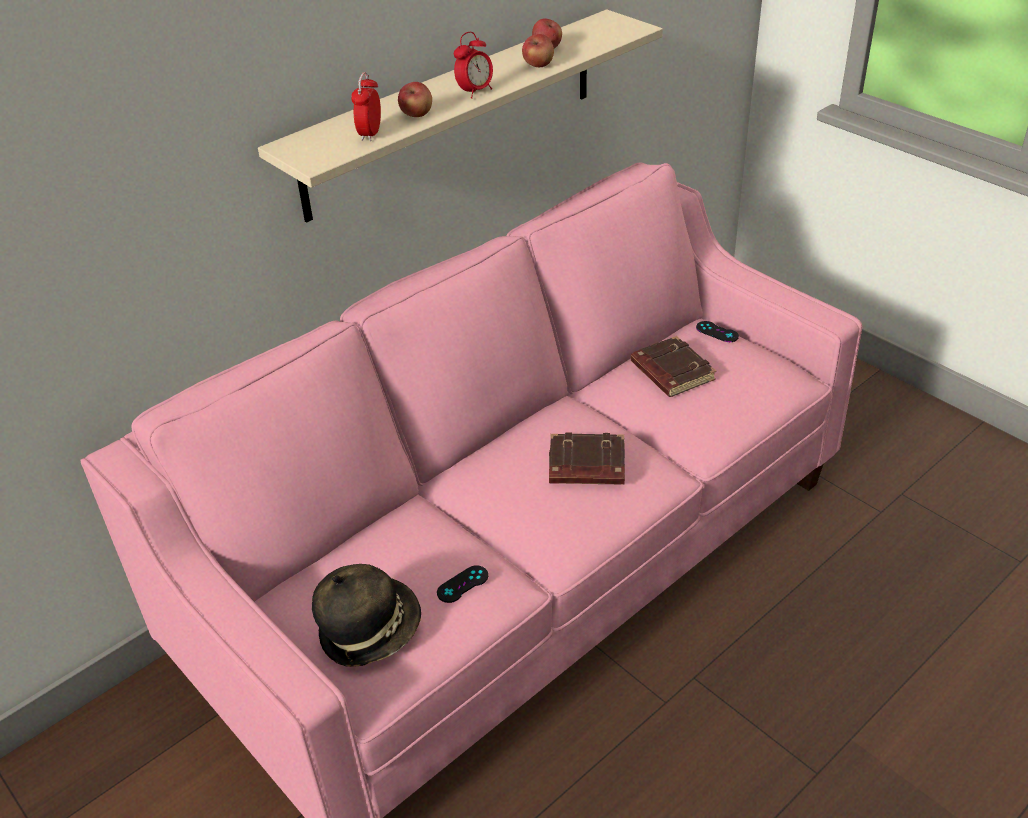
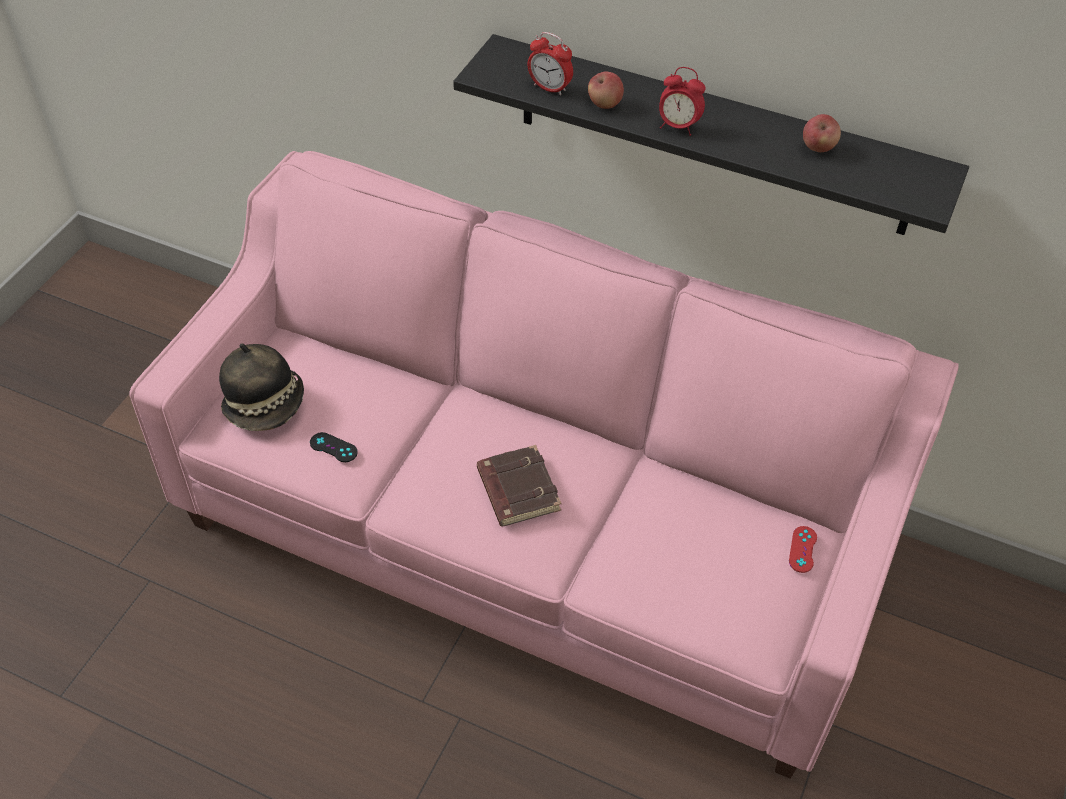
camera: 65 degrees right, 10 degrees up
(370, 134) = (550, 88): alarm clock -> alarm clock turned 135 degrees counterclockwise
(453, 113) = (712, 136): beige shelf -> black shelf
(538, 65) = (771, 152): apple -> none
(670, 372) = (699, 522): brown book -> none
(717, 332) = (802, 549): black game controller -> red game controller

